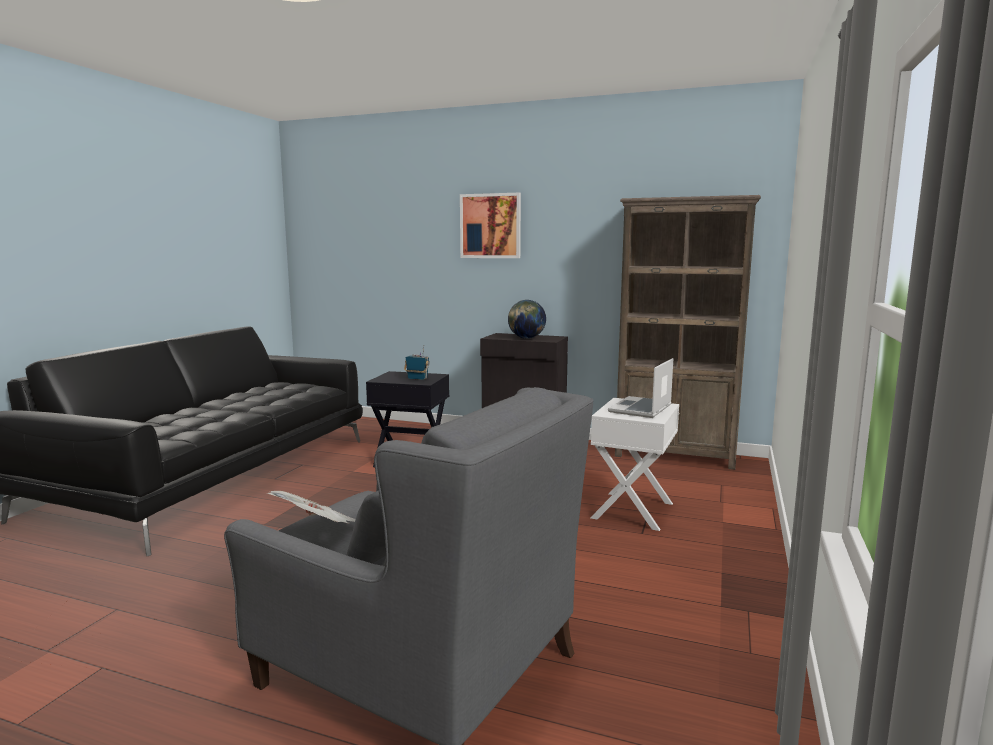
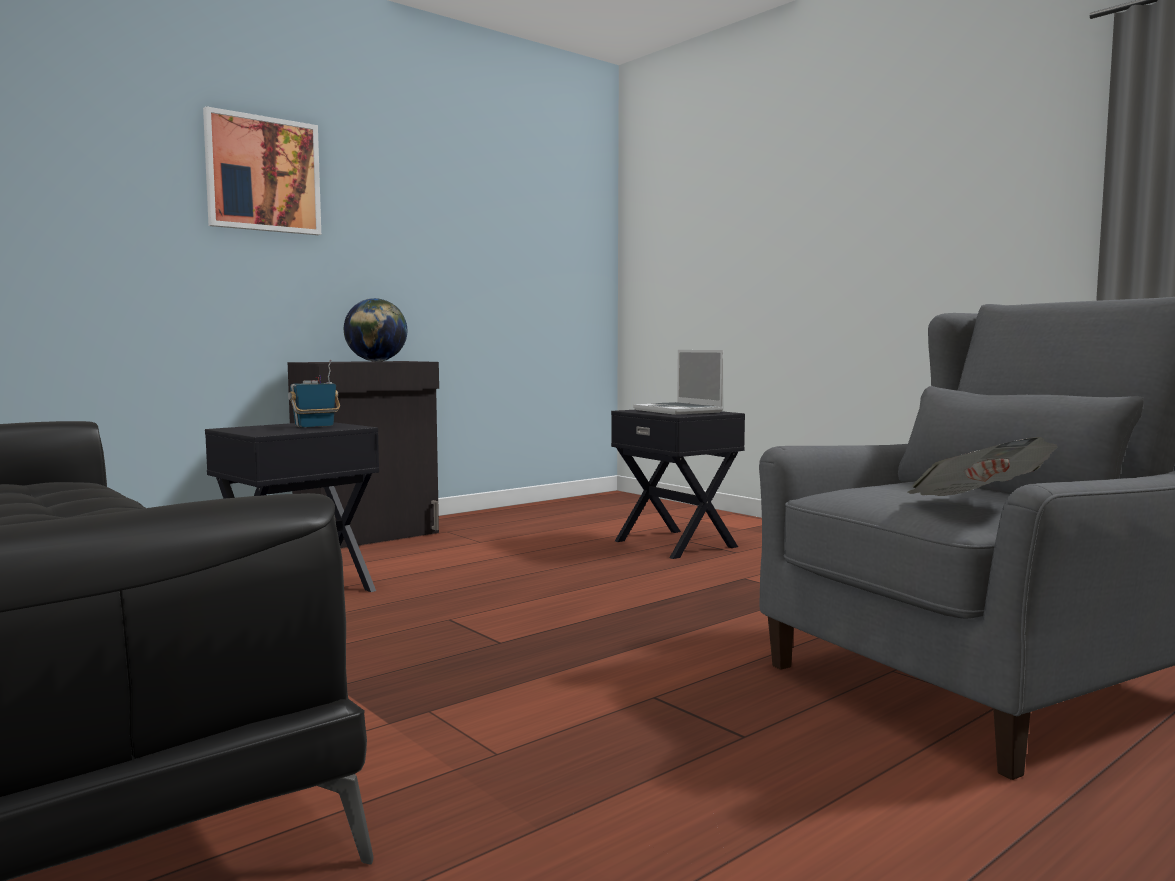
camera: 60 degrees left, 5 degrees down
(633, 510) = (676, 544): white side table -> black side table
(675, 456) = (555, 506): brown bookcase -> none

